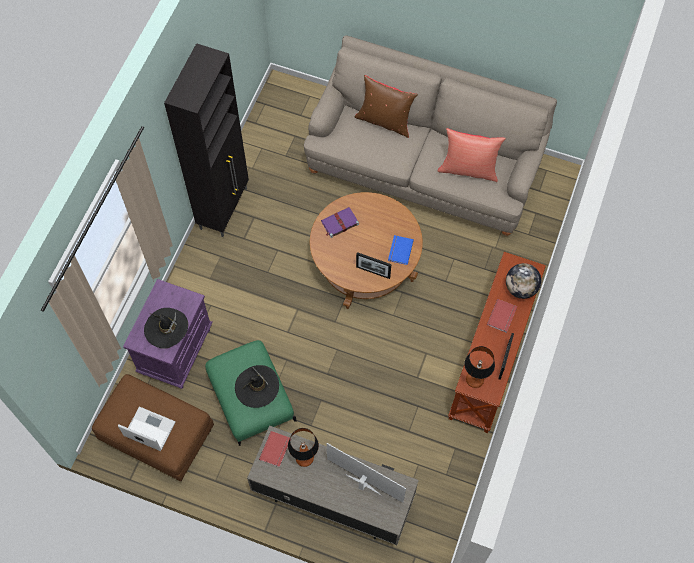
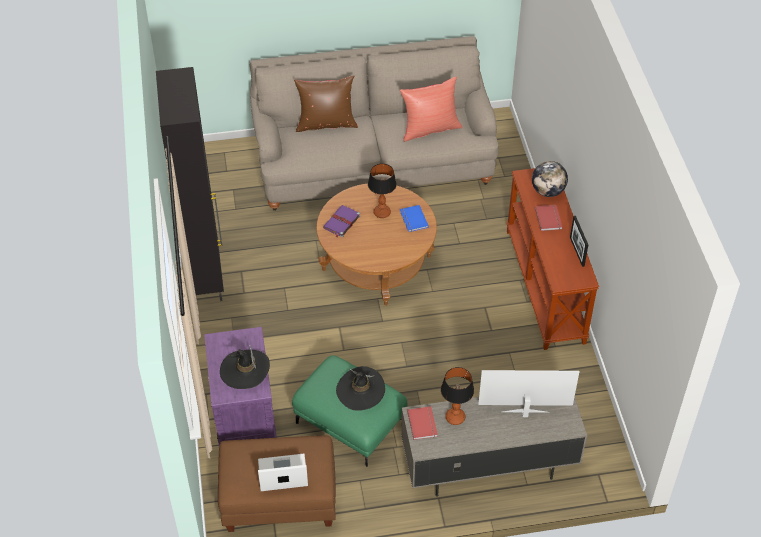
camera: 30 degrees left, 15 degrees down
(373, 272) = (401, 246): picture frame -> none
(475, 380) = (563, 276): table lamp -> table lamp (382, 212)

